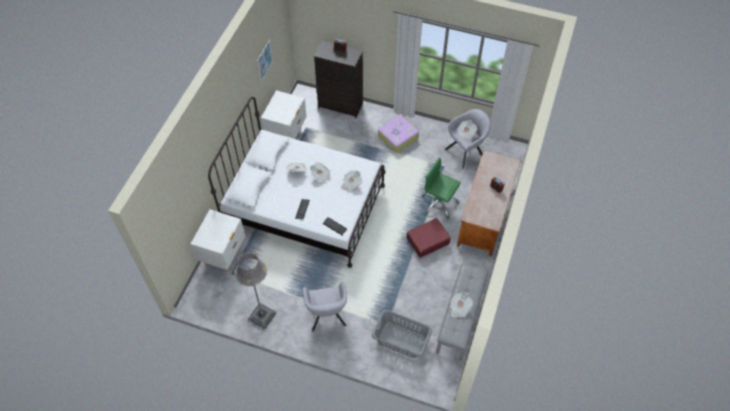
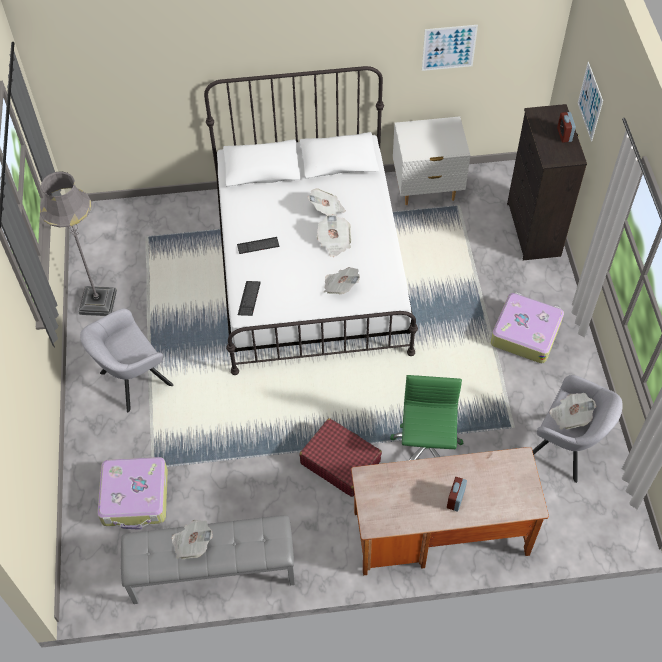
camera: 65 degrees right, 0 degrees up
(223, 255) = (174, 214): white nightstand -> none
(341, 27) = (590, 101): none -> picture
(401, 339) = (136, 497): grey laundry basket -> suitcase

